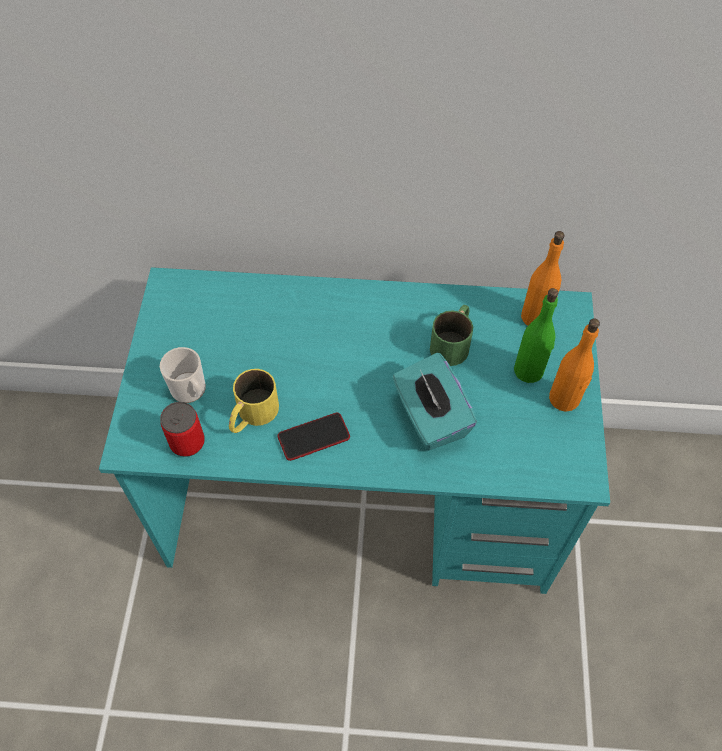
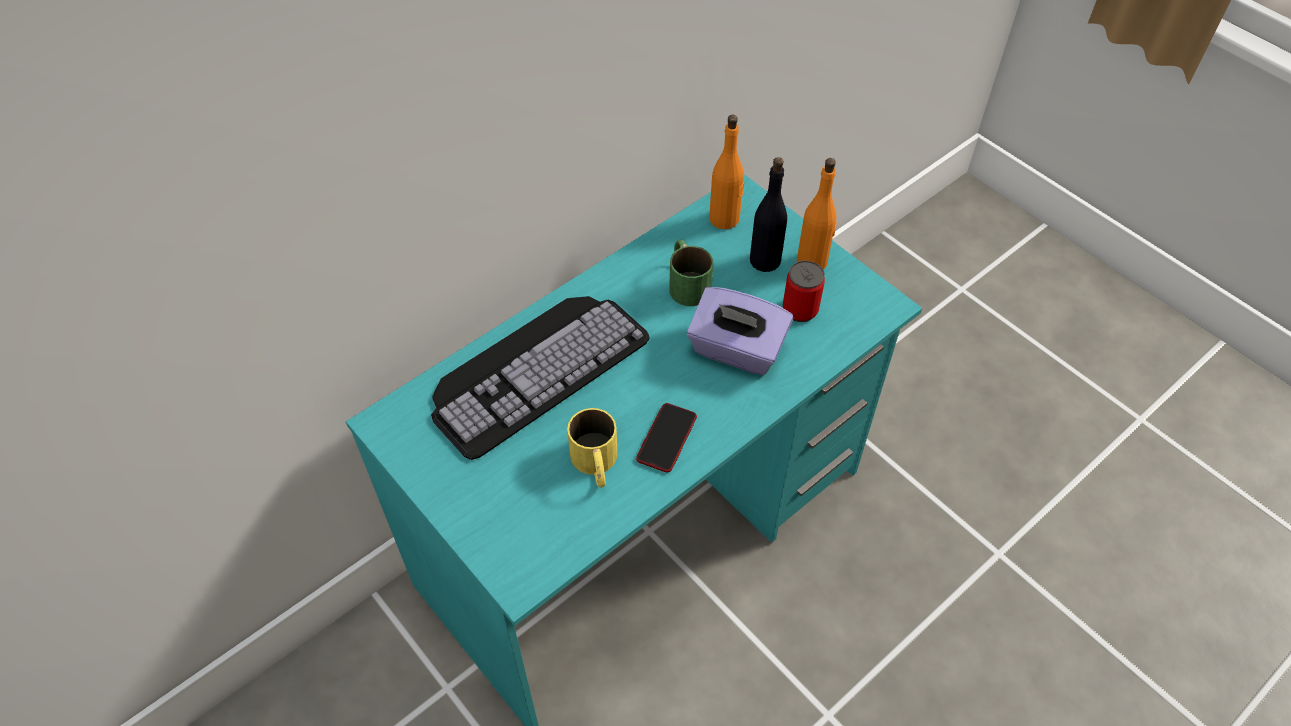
camera: 45 degrees left, 5 degrees down
(187, 442) = (567, 531): can -> can (800, 309)
(190, 391) = (518, 490): mug -> none
(290, 321) = (535, 366): none -> keyboard
(430, 417) = (736, 350): turquoise tissue box -> purple tissue box
(529, 370) = (765, 260): green bottle -> black bottle

